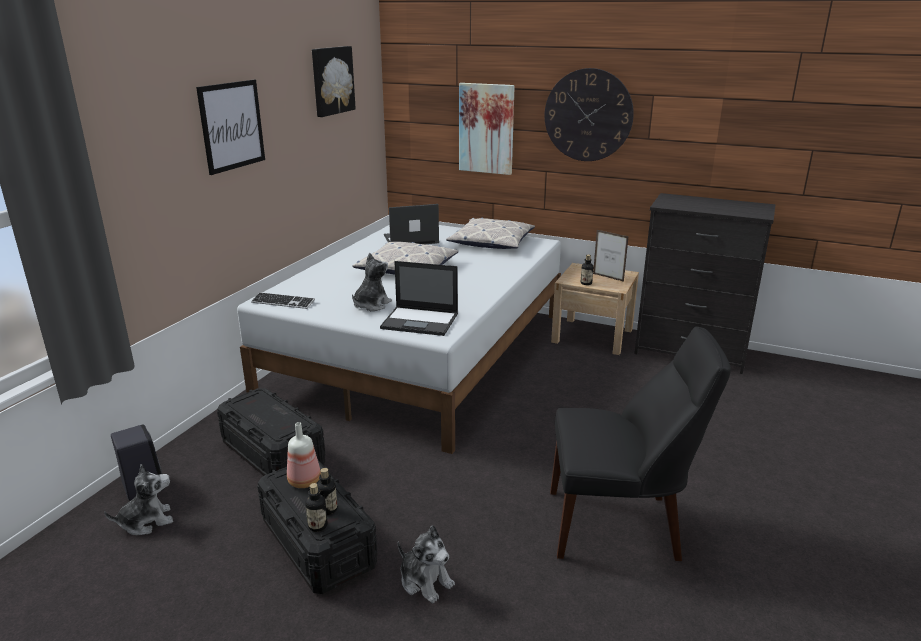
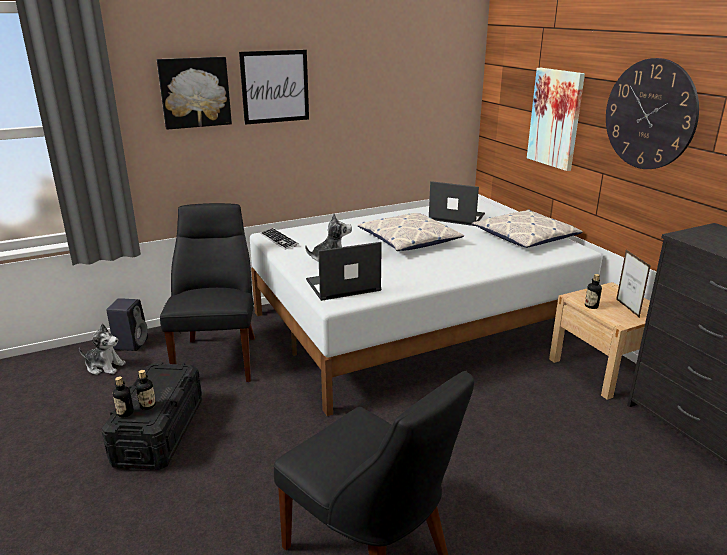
camera: 40 degrees right, 0 degrees up
(273, 453) = (219, 357): black storage box -> black chair
(305, 481) = (165, 379): bottle -> none
(331, 80) = (407, 57): picture -> picture (194, 92)
(421, 321) = (342, 285): laptop -> laptop turned 105 degrees clockwise
(425, 581) = (177, 500): plush toy -> none

